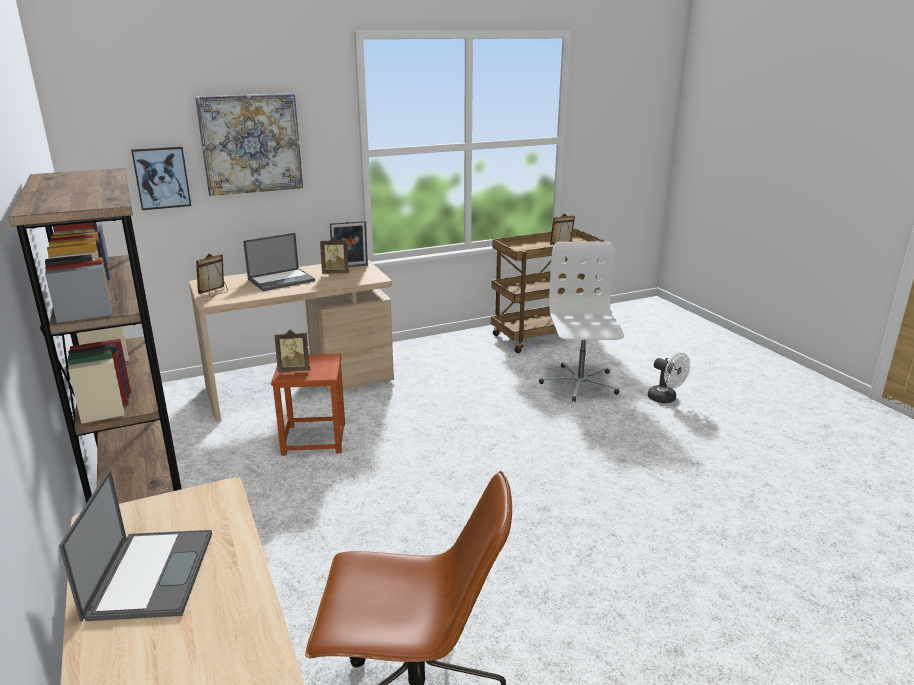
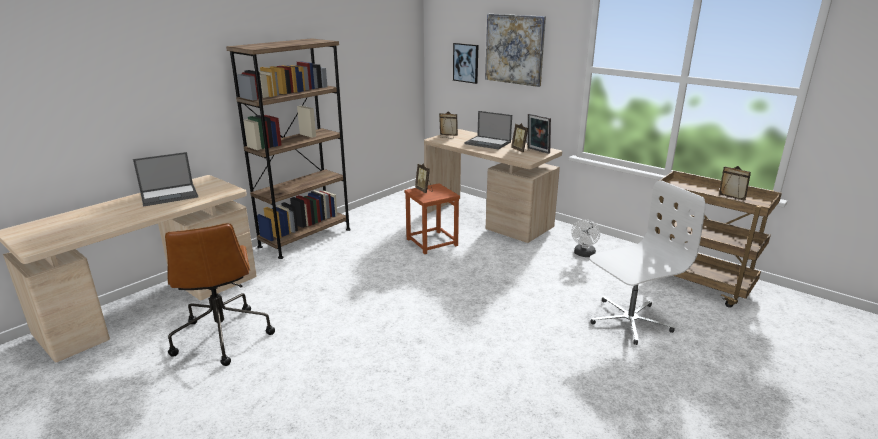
camera: 65 degrees right, 0 degrees up
(666, 399) = (664, 376): white fan -> white fan (584, 254)

